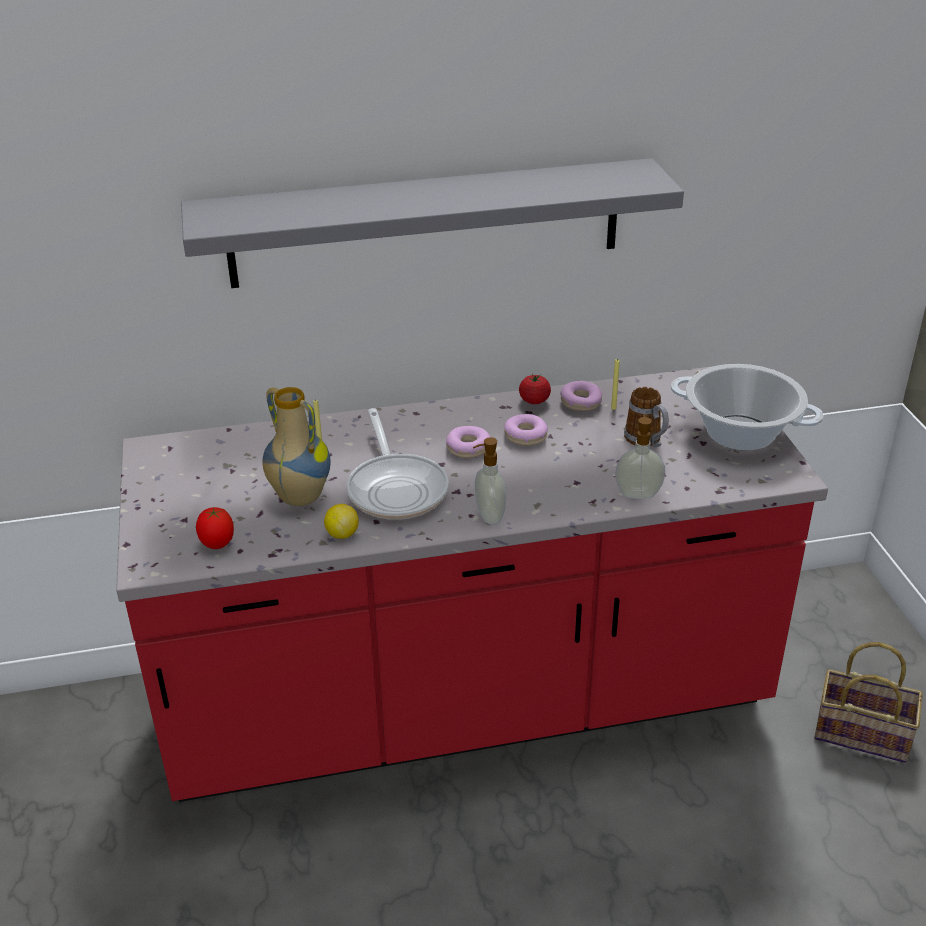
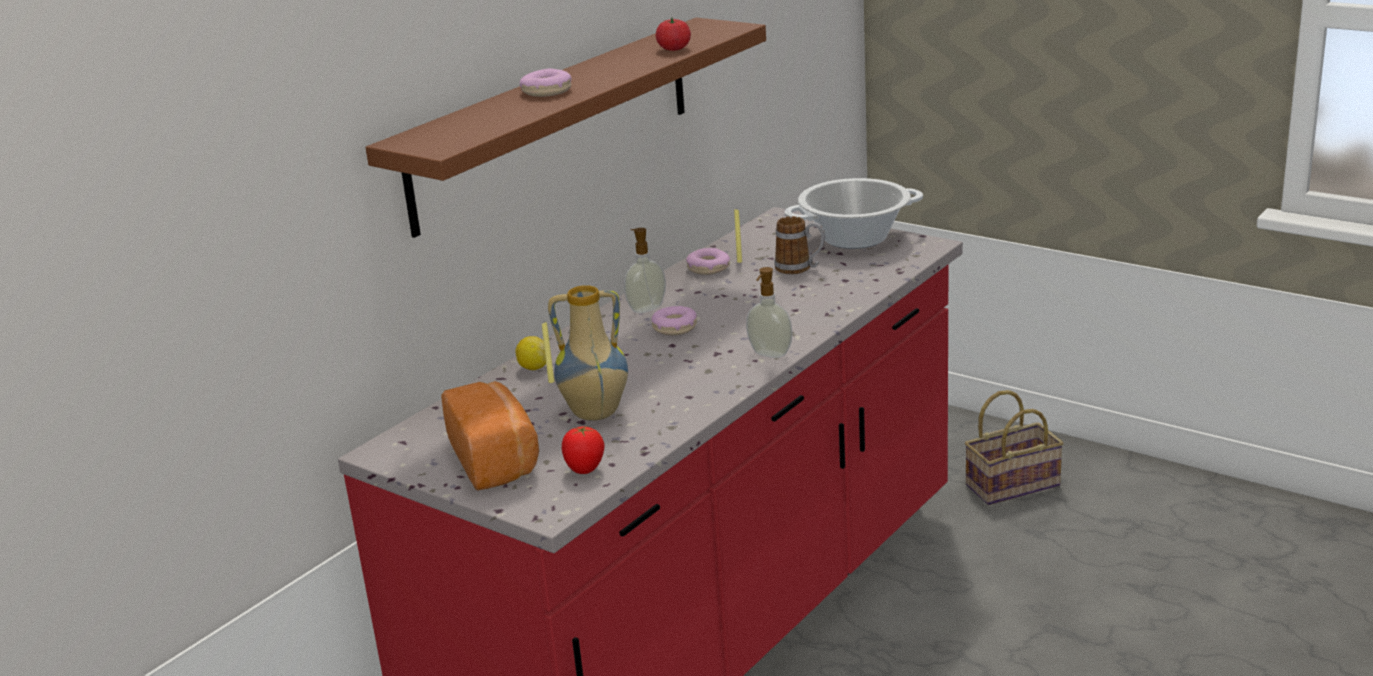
camera: 40 degrees left, 10 degrees down
(190, 499) = (496, 459): none -> bread
(342, 534) = (677, 415): lemon -> lemon (533, 367)
(396, 488) = (665, 373): frying pan -> none
(426, 223) = (554, 122): grey shelf -> brown shelf
(525, 436) = (705, 303): donut -> donut (546, 91)
(534, 400) = (670, 282): tomato -> tomato (674, 49)
(638, 493) = (849, 296): soap dispenser -> soap dispenser (646, 308)

